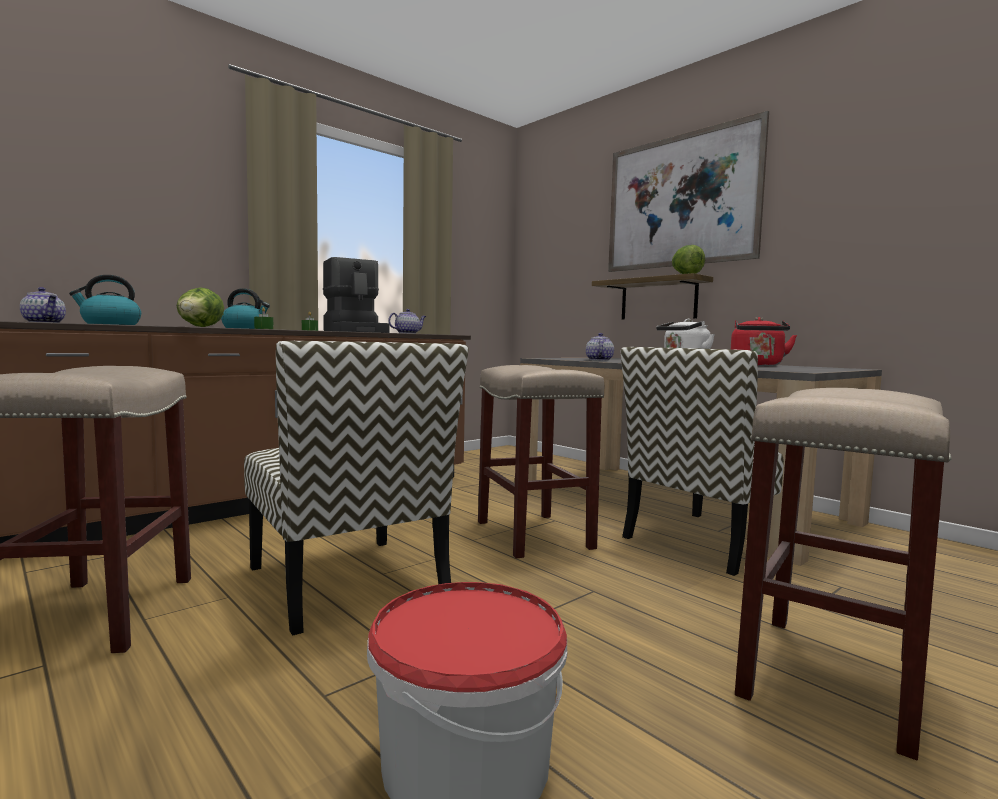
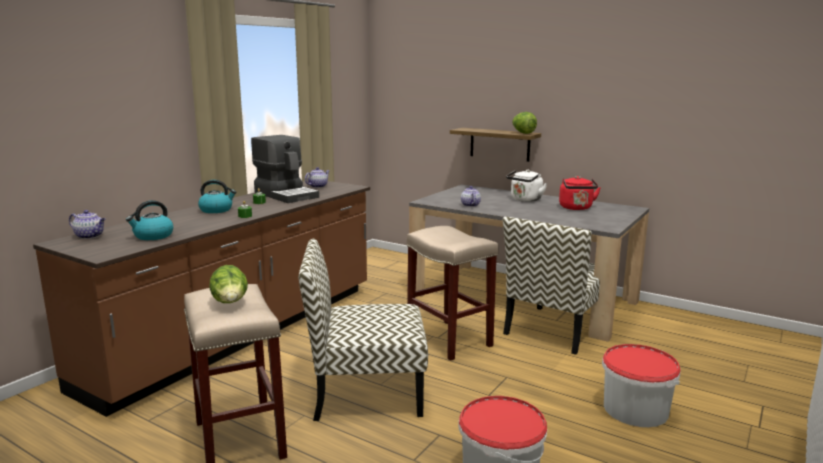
camera: 15 degrees left, 10 degrees up
(200, 326) = (208, 225): lettuce -> lettuce (230, 303)
(349, 581) = (365, 393): chair -> chair turned 135 degrees clockwise
(680, 201) = (516, 72): picture -> none
(832, 679) = (635, 409): beige stool -> bucket

